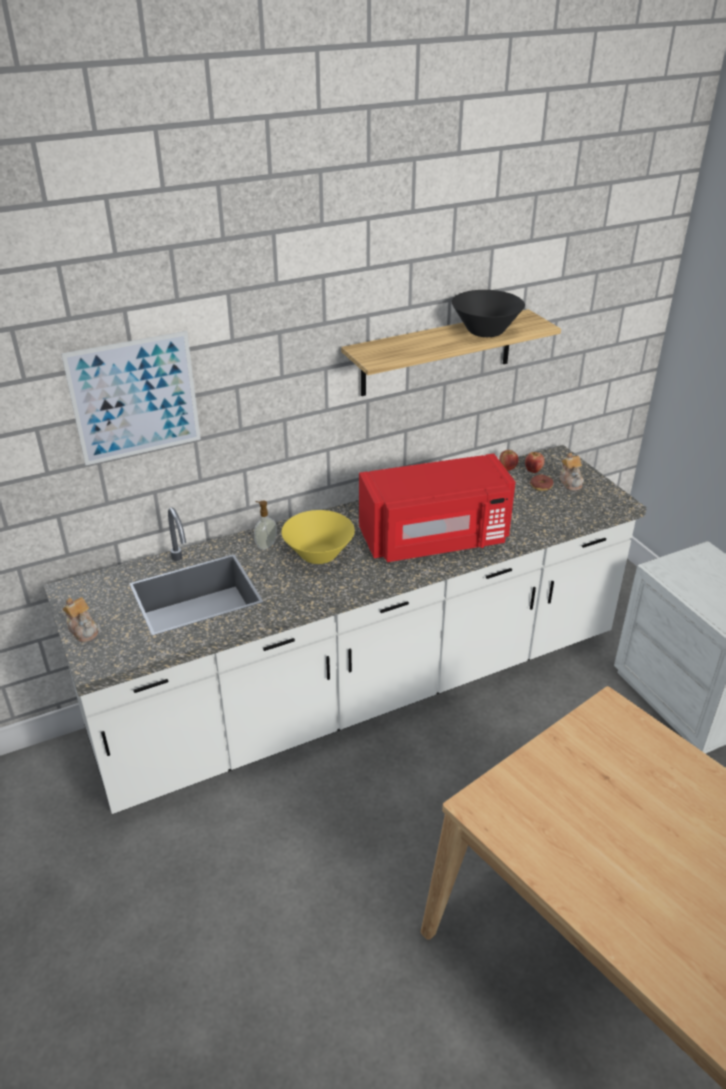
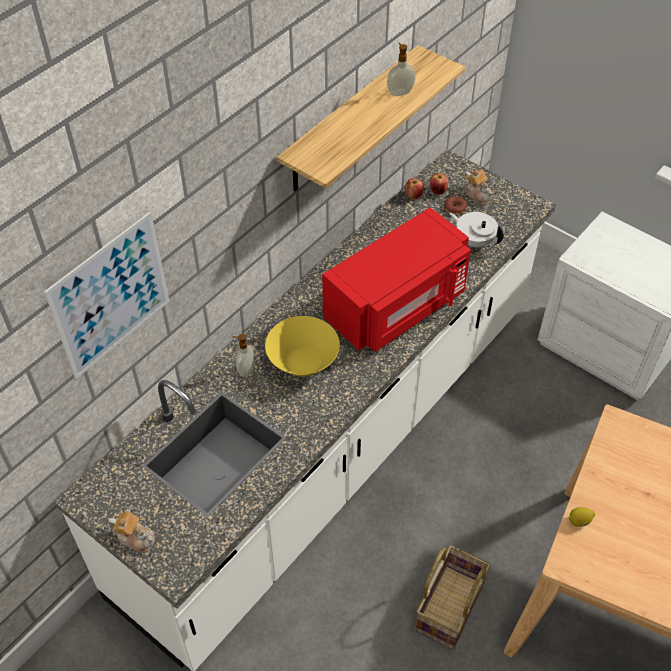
camera: 25 degrees left, 15 degrees up
(388, 864) = (448, 606): none -> basket
(485, 331) = (400, 92): black bowl -> soap dispenser
(512, 774) = (579, 521): none -> lemon
(543, 513) = (474, 241): none -> white teapot

